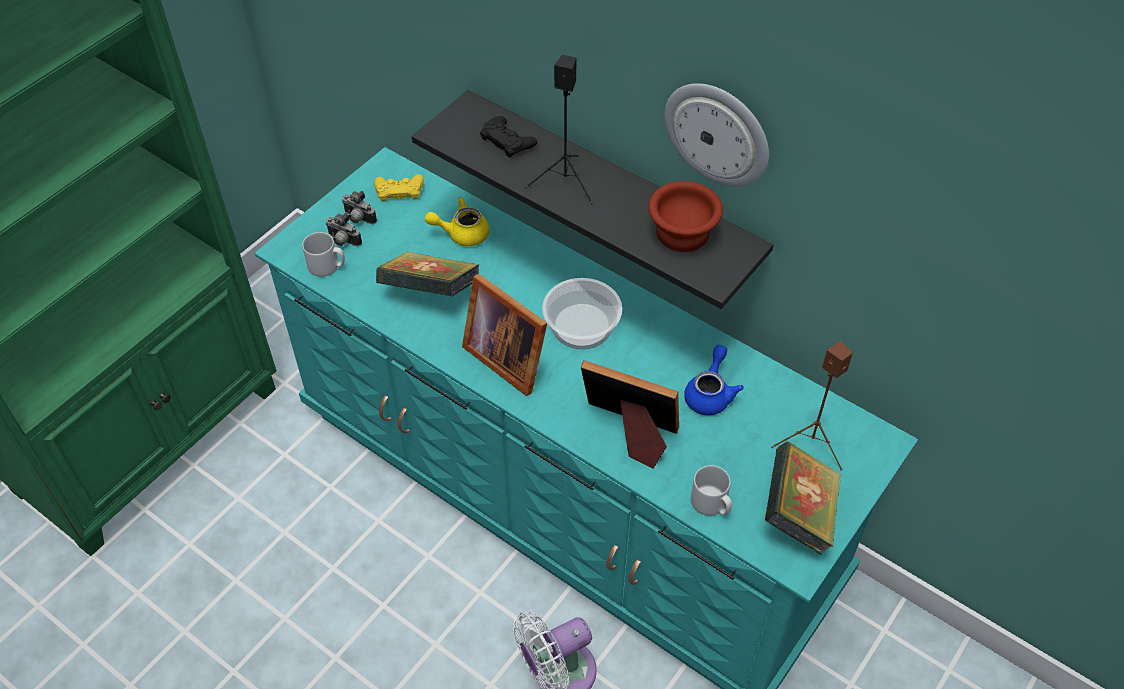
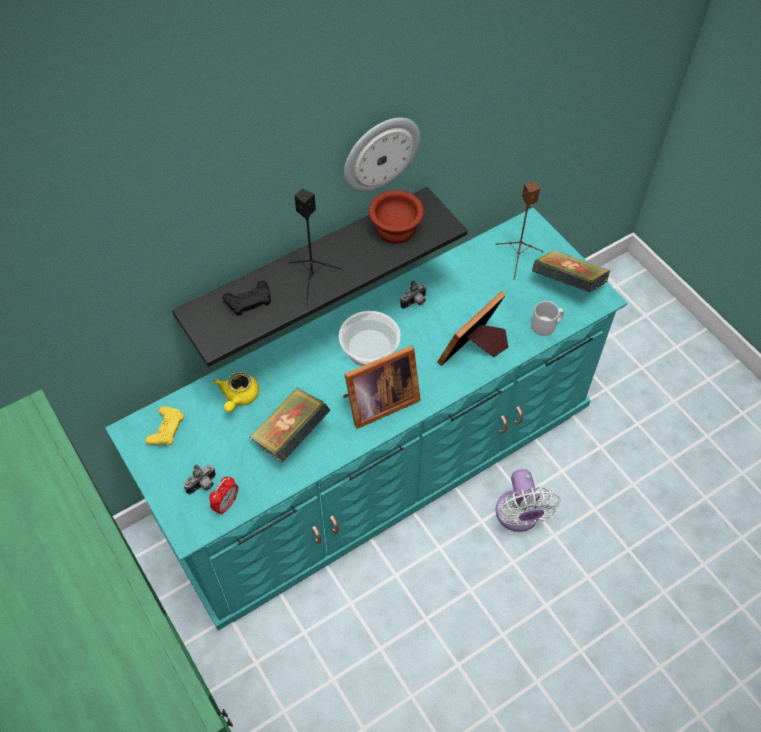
camera: 70 degrees left, 5 degrees up
(327, 266) = (226, 504): grey mug -> alarm clock
(358, 219) = (183, 468): camera -> camera (415, 302)
(710, 393) = (459, 295): blue teapot -> none

